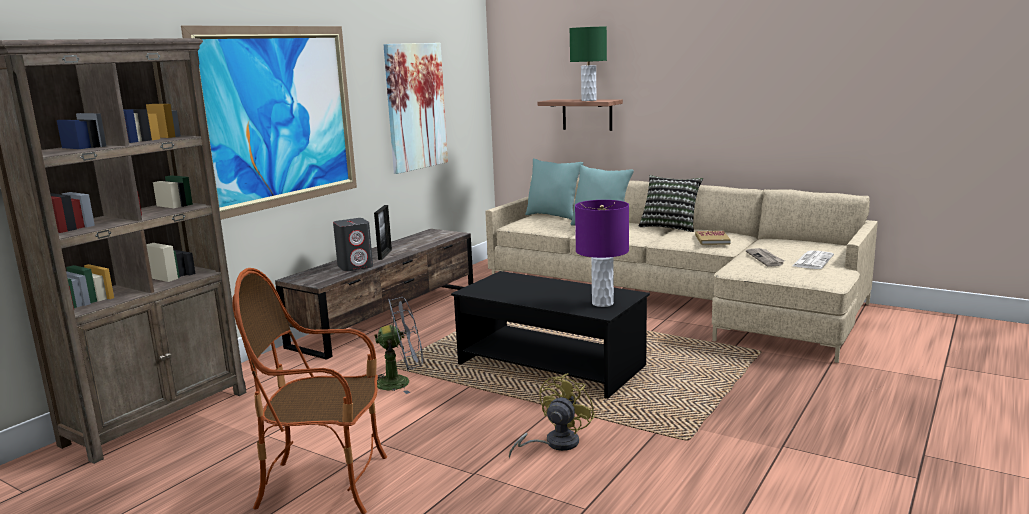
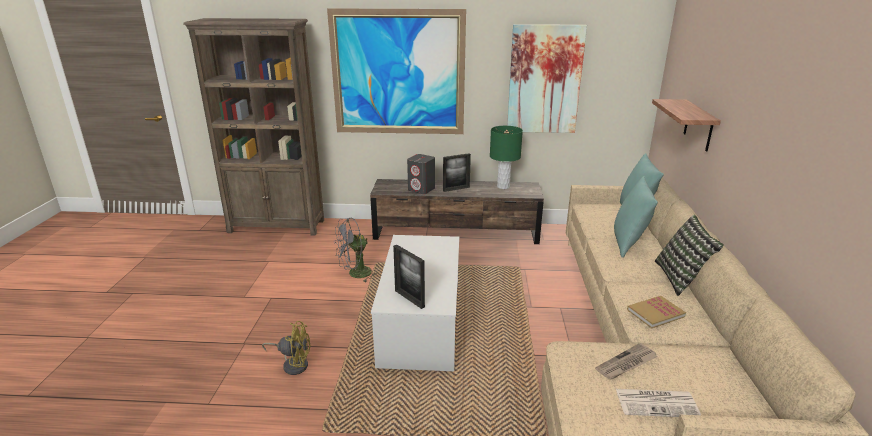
camera: 60 degrees right, 10 degrees up
(325, 484) = (220, 298): armchair -> none
(400, 382) = (355, 274): grey fan -> grey fan turned 105 degrees clockwise
(552, 365) = (421, 324): black coffee table -> white coffee table
(588, 100) = (685, 111): green table lamp -> green table lamp (503, 186)
(602, 303) = (409, 299): purple table lamp -> picture frame

